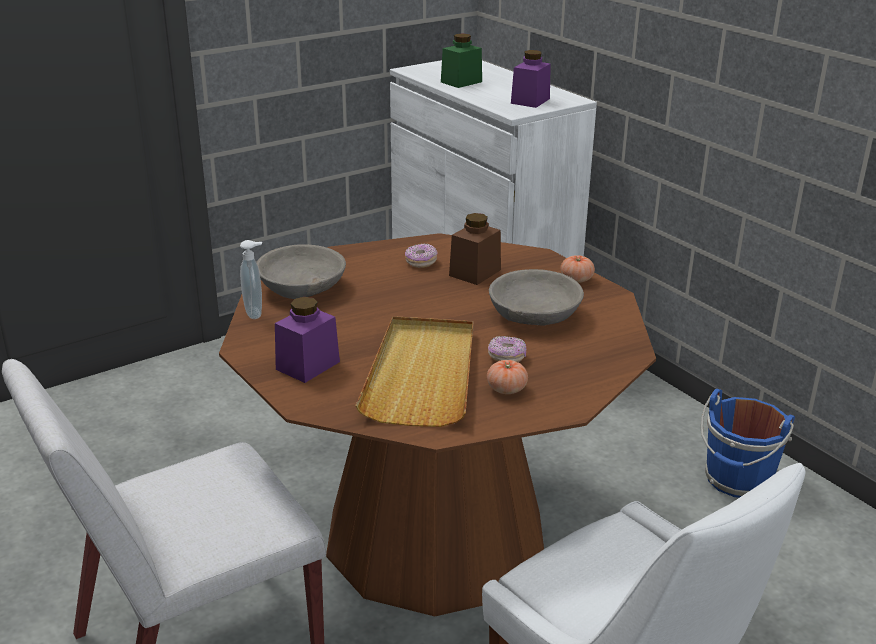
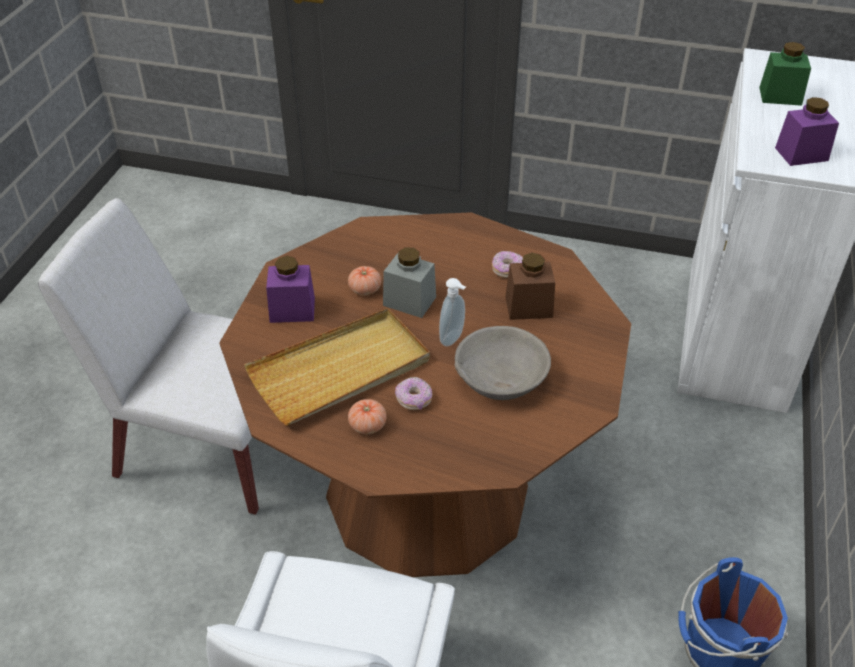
camera: 50 degrees right, 15 degrees up
(255, 313) = (333, 243): soap dispenser -> soap dispenser (453, 339)
(302, 287) = (393, 240): grey bowl -> none
(389, 312) = (409, 301): none -> grey jar
(576, 279) = (594, 369): tomato -> tomato (365, 289)

